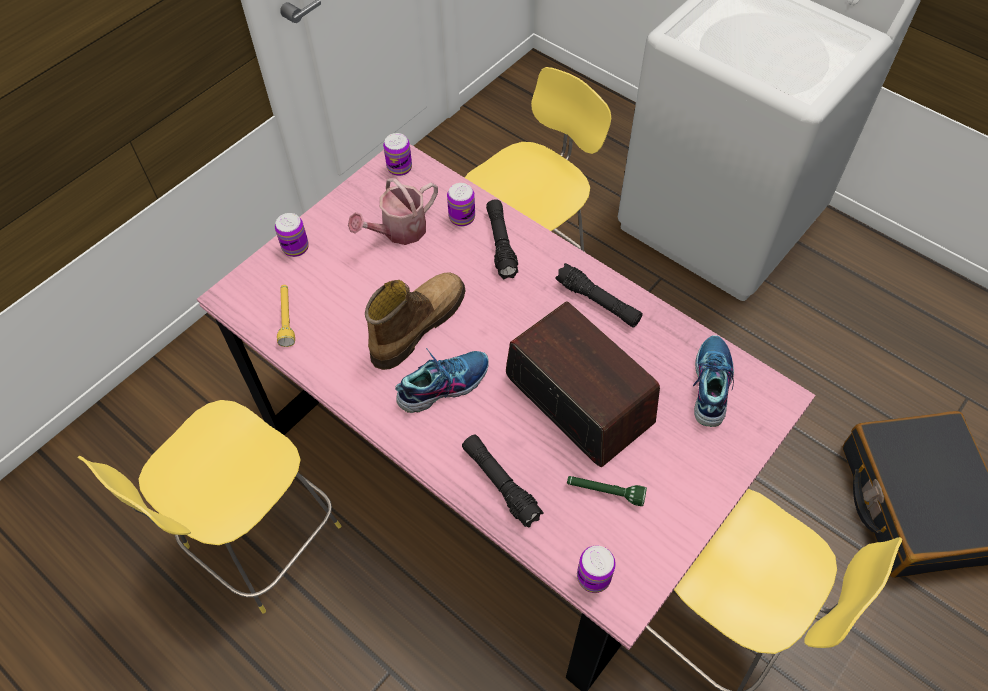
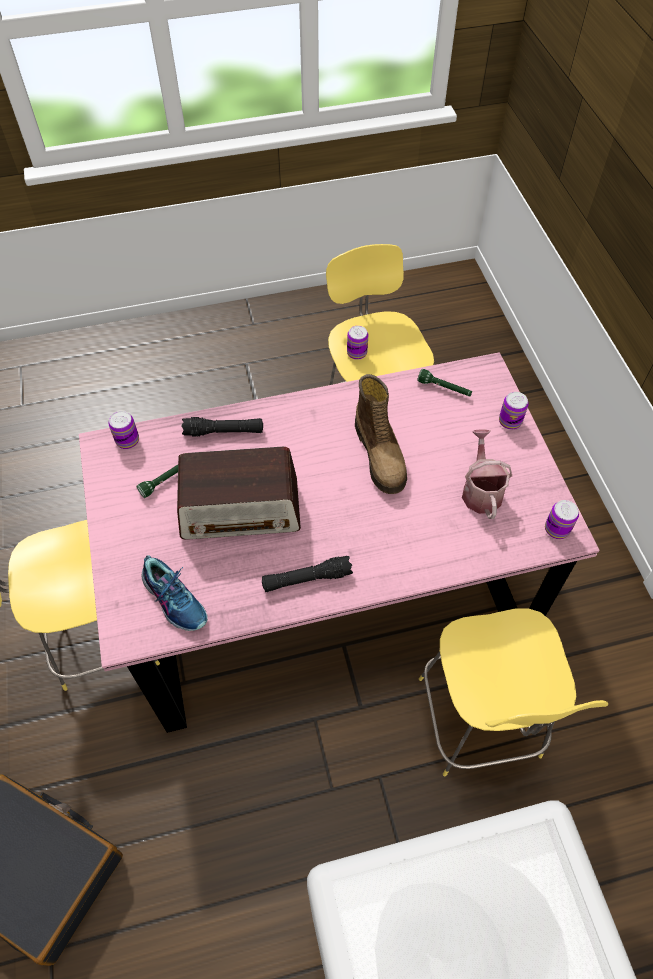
camera: 125 degrees right, 0 degrees up
(286, 318) = (444, 388): yellow flashlight -> green flashlight
(443, 384) = (319, 442): shoe -> none
(462, 217) = (465, 540): can -> can (357, 353)
(501, 244) = (416, 550): black flashlight -> none

